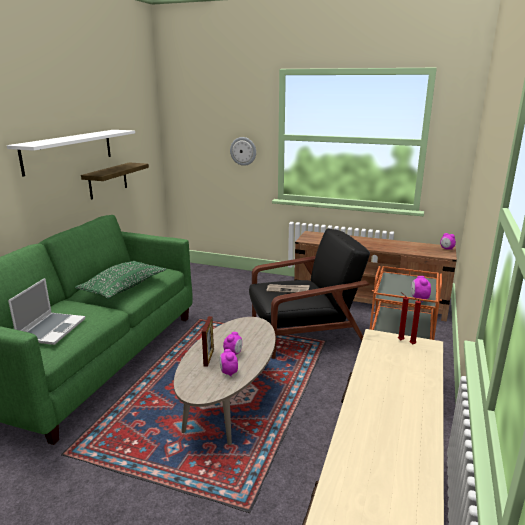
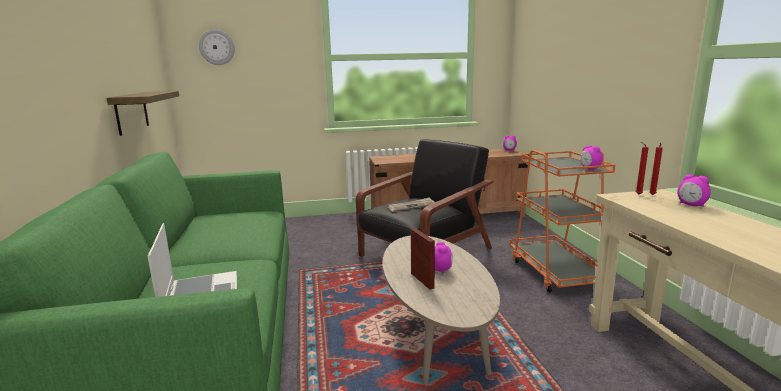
camera: 30 degrees left, 5 degrees down
(69, 151) = (91, 59): white shelf -> none
(123, 287) = (235, 236): green pillow -> none
(228, 372) = (465, 286): alarm clock -> alarm clock (691, 205)
(243, 151) = (283, 77): wall clock -> wall clock (217, 47)

